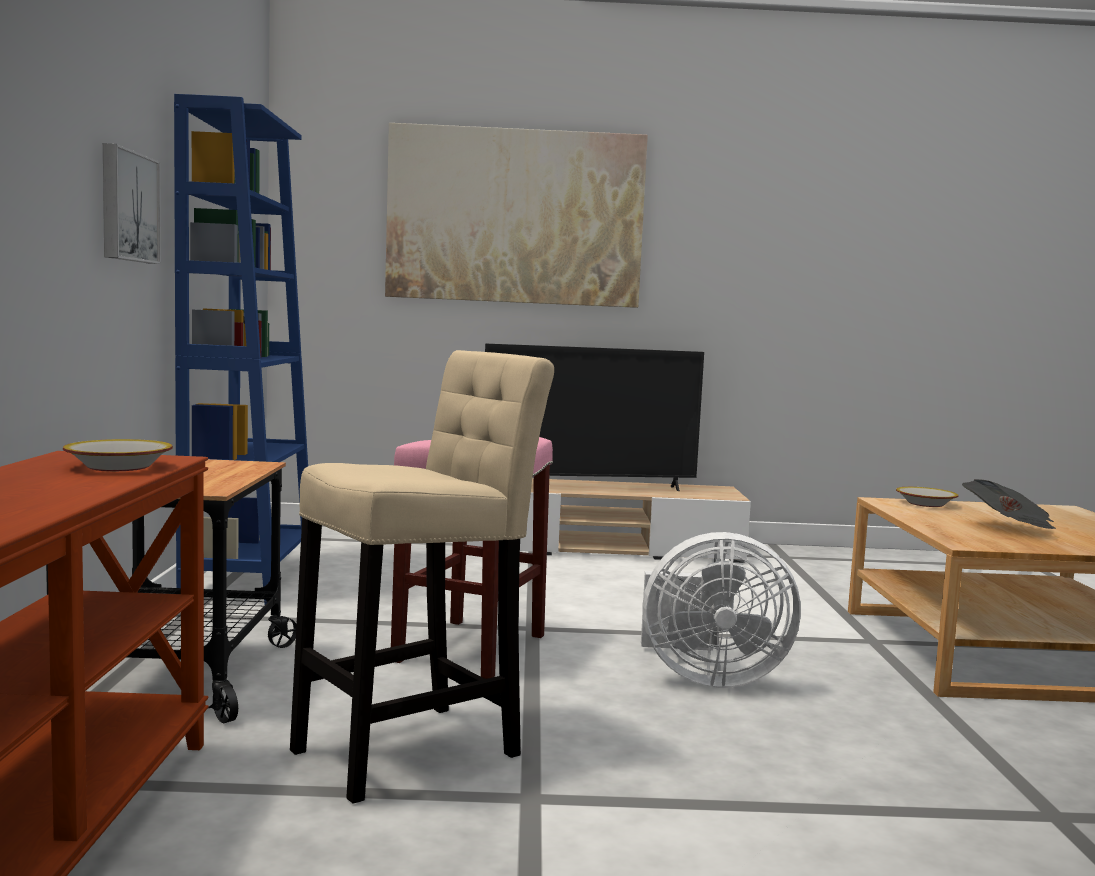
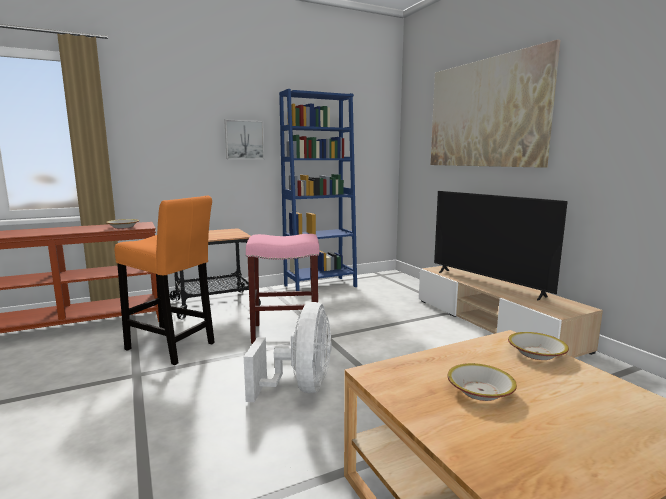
camera: 65 degrees right, 5 degrees up
(417, 749) = (173, 348): beige stool -> orange stool
(707, 677) = (300, 388): white fan -> white fan turned 150 degrees counterclockwise
(1009, 529) = (480, 391): newspaper -> bowl

